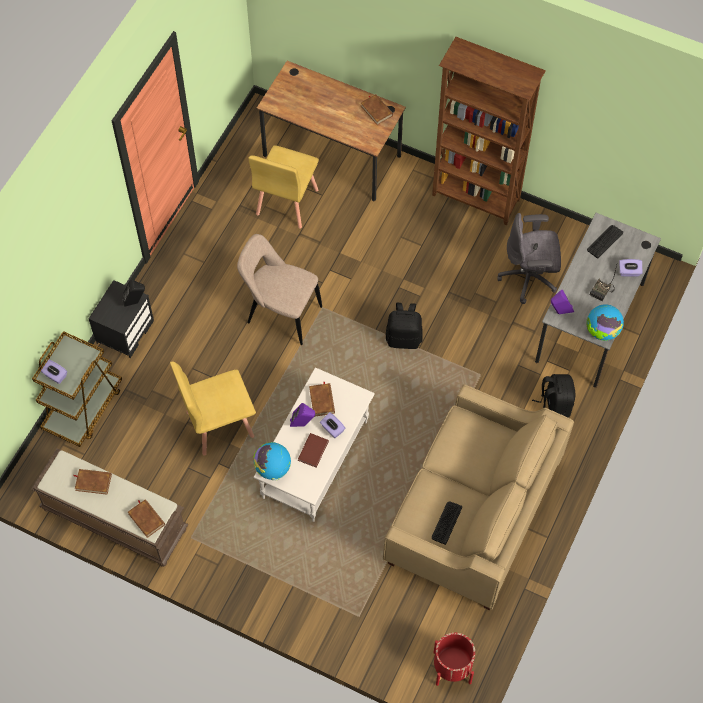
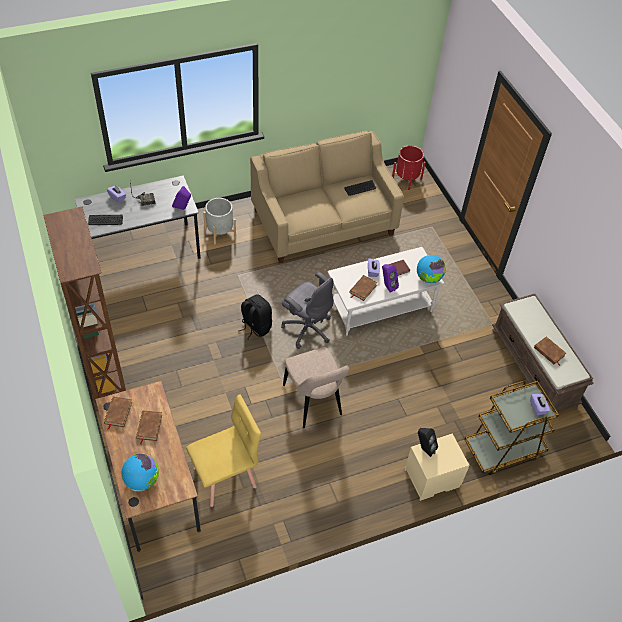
camera: 140 degrees left, 10 degrees down
(125, 331) = (431, 479): black nightstand -> beige nightstand
(146, 519) = (529, 309): brown book -> brown book (149, 427)
(219, 424) = (420, 369): yellow chair -> none
(529, 278) = (141, 299): grey office chair -> grey office chair (307, 328)
(553, 406) = (220, 232): black backpack -> grey planter
(602, 331) = (175, 184): globe -> globe (142, 480)

